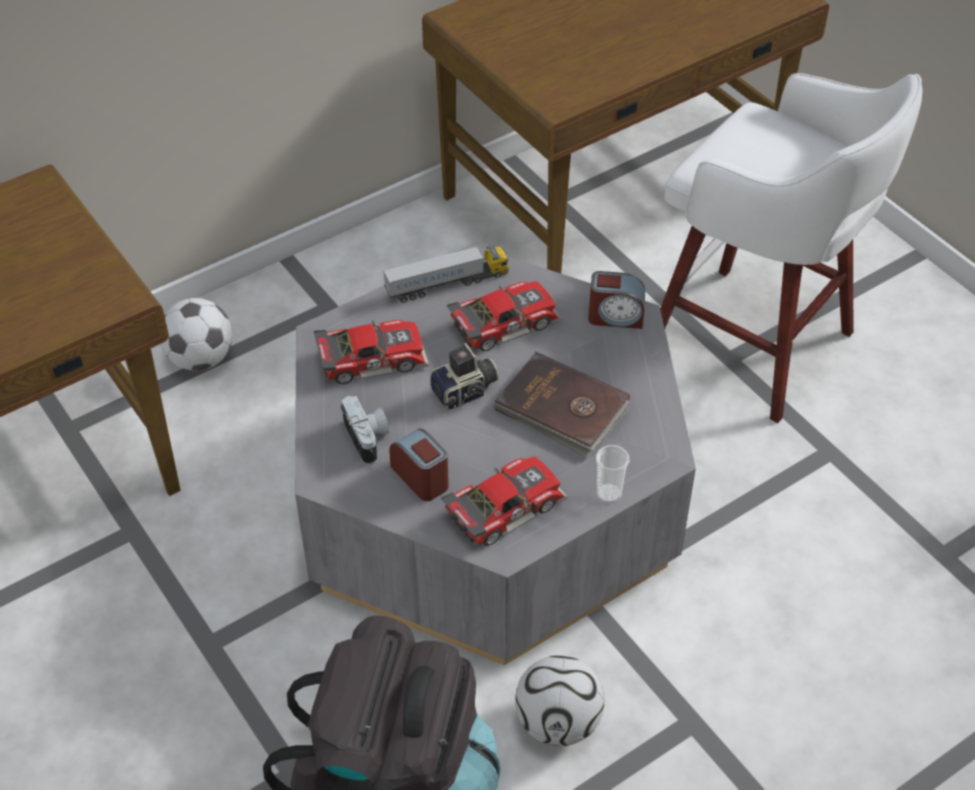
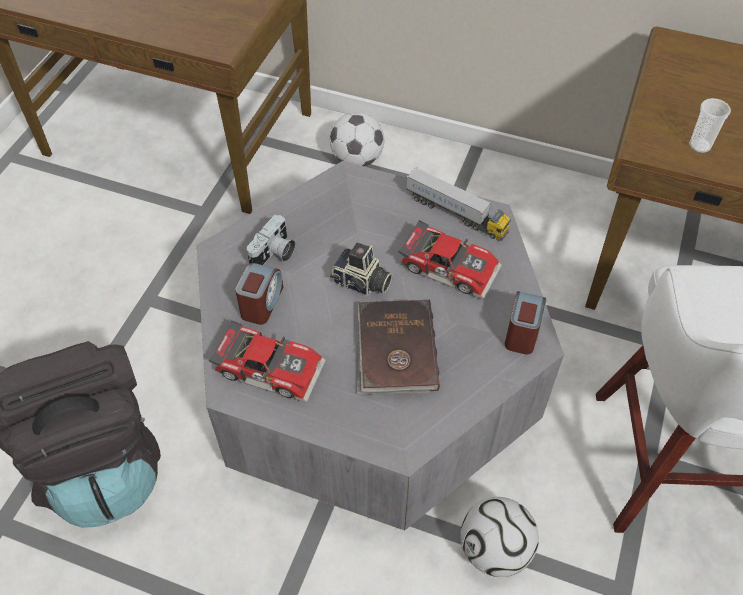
camera: 55 degrees right, 5 degrees up
(371, 357) = (349, 213): toy car -> none
(558, 722) = (213, 535): football -> football (495, 550)
(609, 493) = (334, 428): cup -> cup (699, 145)
(615, 316) = (522, 332): alarm clock -> alarm clock turned 135 degrees counterclockwise

